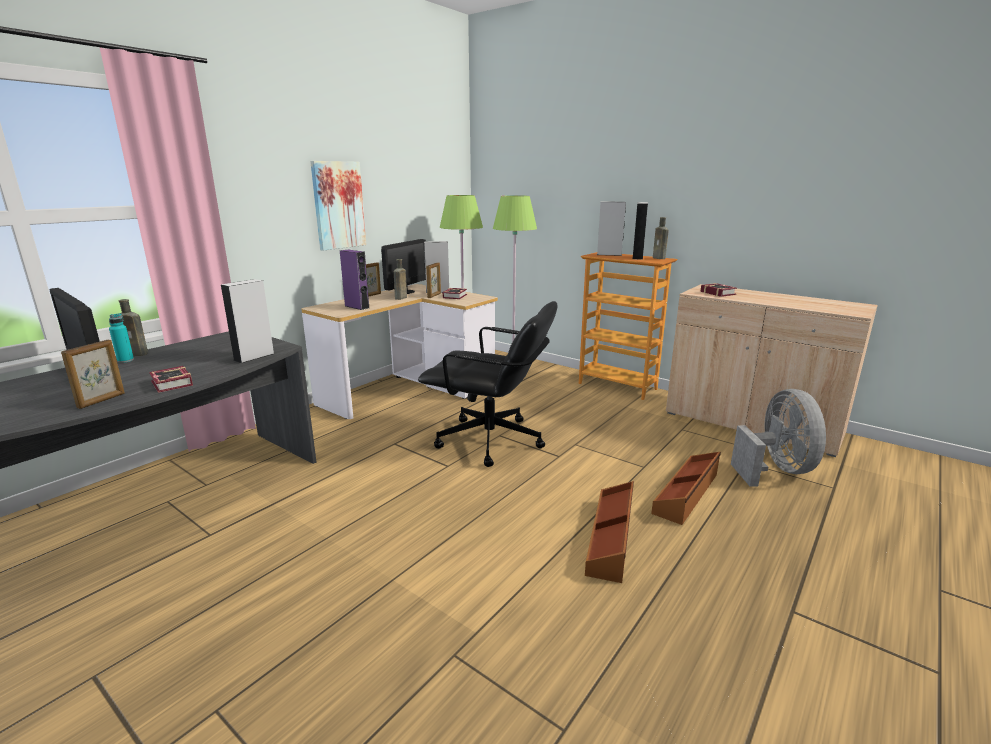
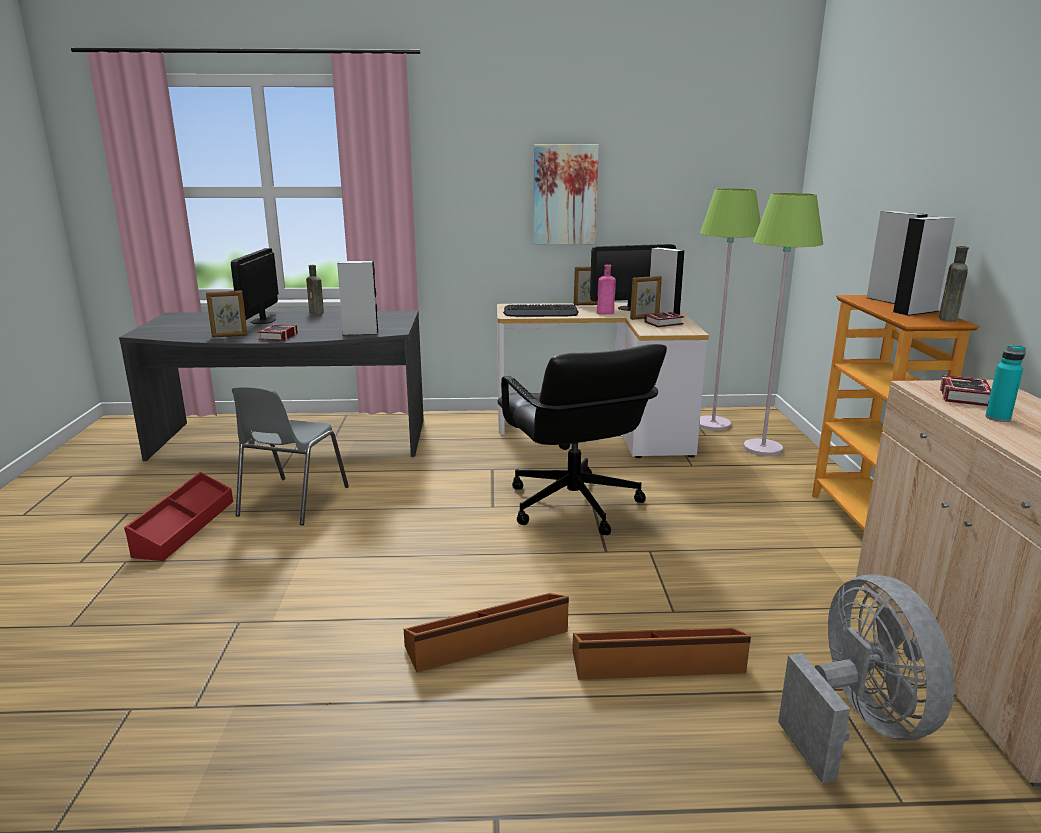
camera: 50 degrees right, 0 degrees up
(125, 360) = (301, 315): turquoise bottle -> turquoise bottle (997, 418)
(213, 637) = (184, 527): none -> red storage box
(282, 549) = (291, 502): none -> grey chair
(357, 307) = (541, 312): purple speaker -> keyboard
(400, 298) = (604, 313): brown bottle -> pink bottle
(775, 470) = (857, 725): grey fan -> grey fan turned 60 degrees counterclockwise

